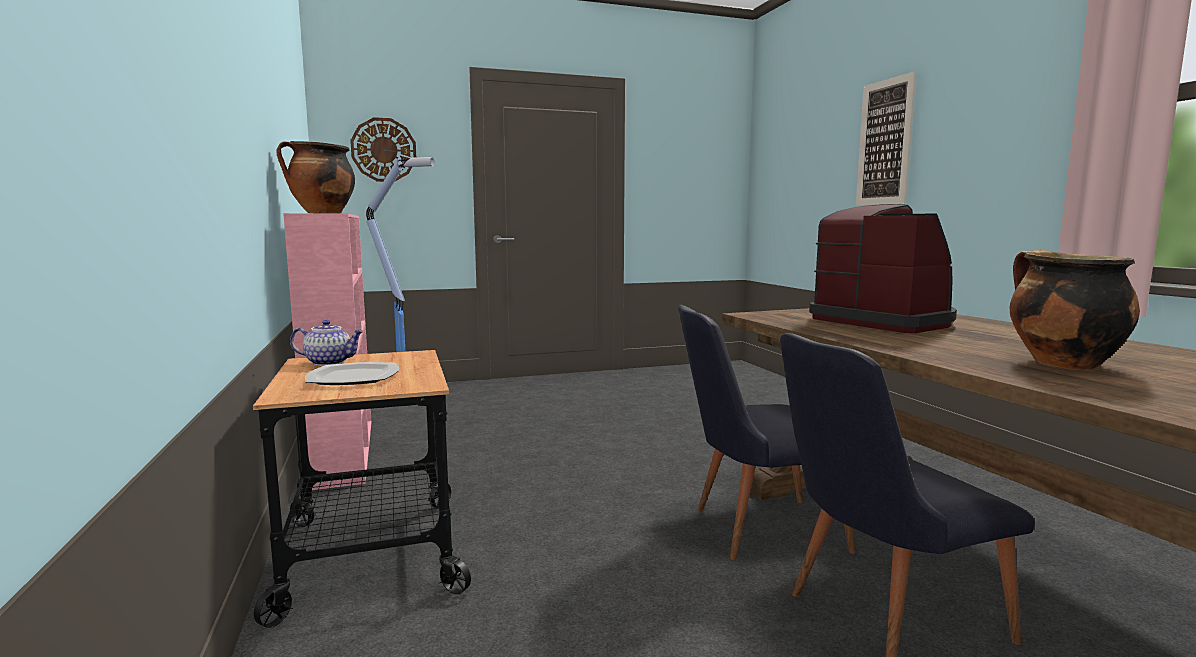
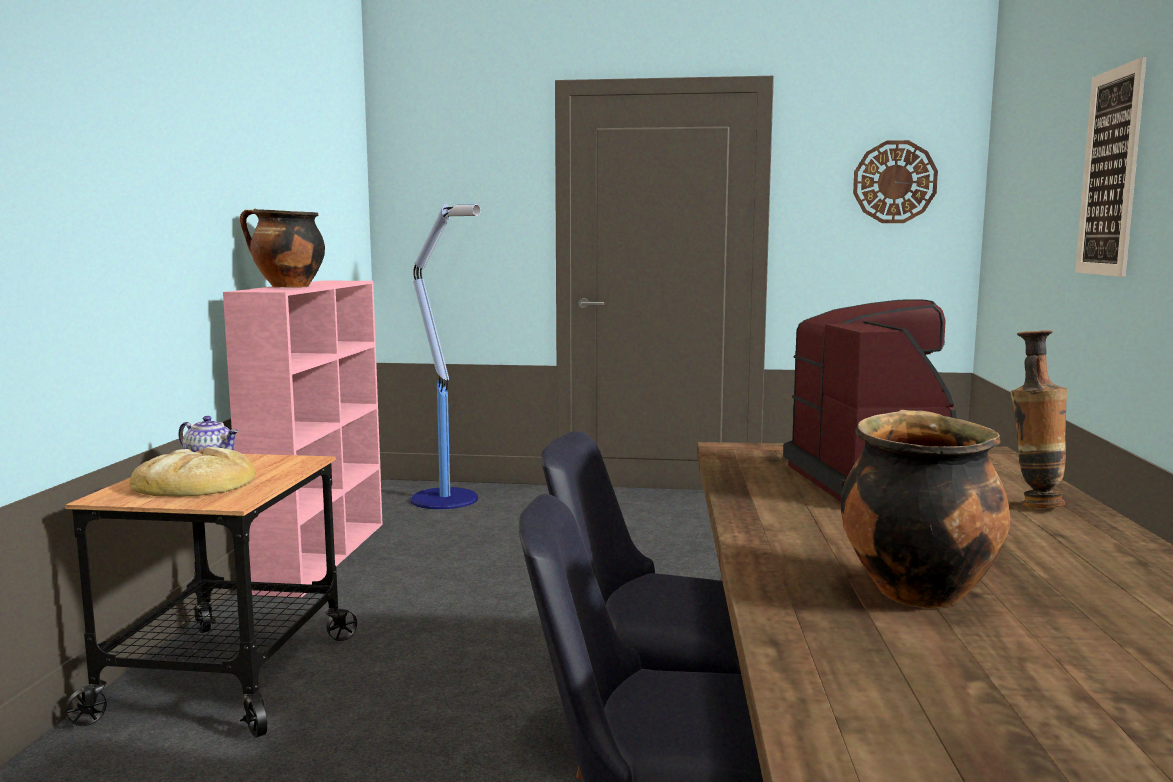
camera: 25 degrees right, 0 degrees up
(354, 377) = (195, 484): plate -> bread
(384, 150) = (449, 191): wall clock -> wall clock (894, 182)
(982, 324) = (1033, 504): none -> vase

